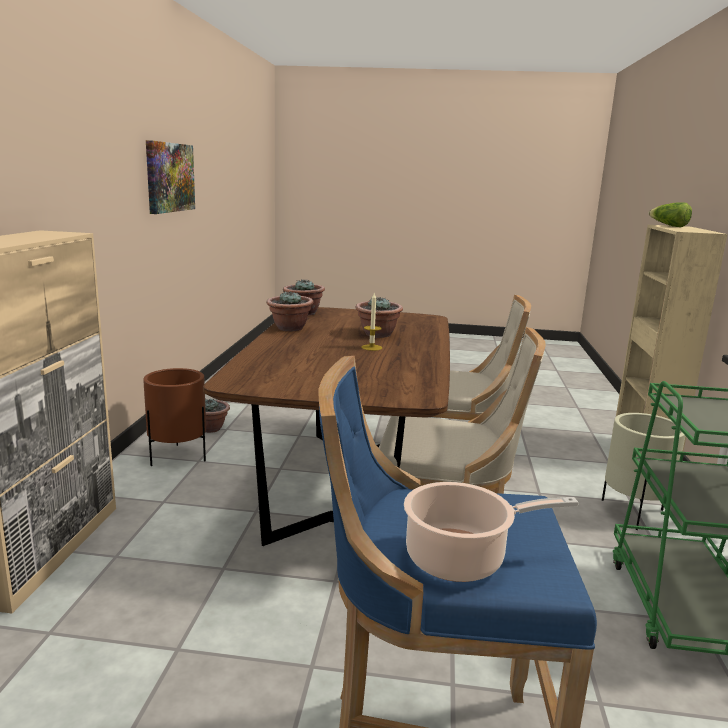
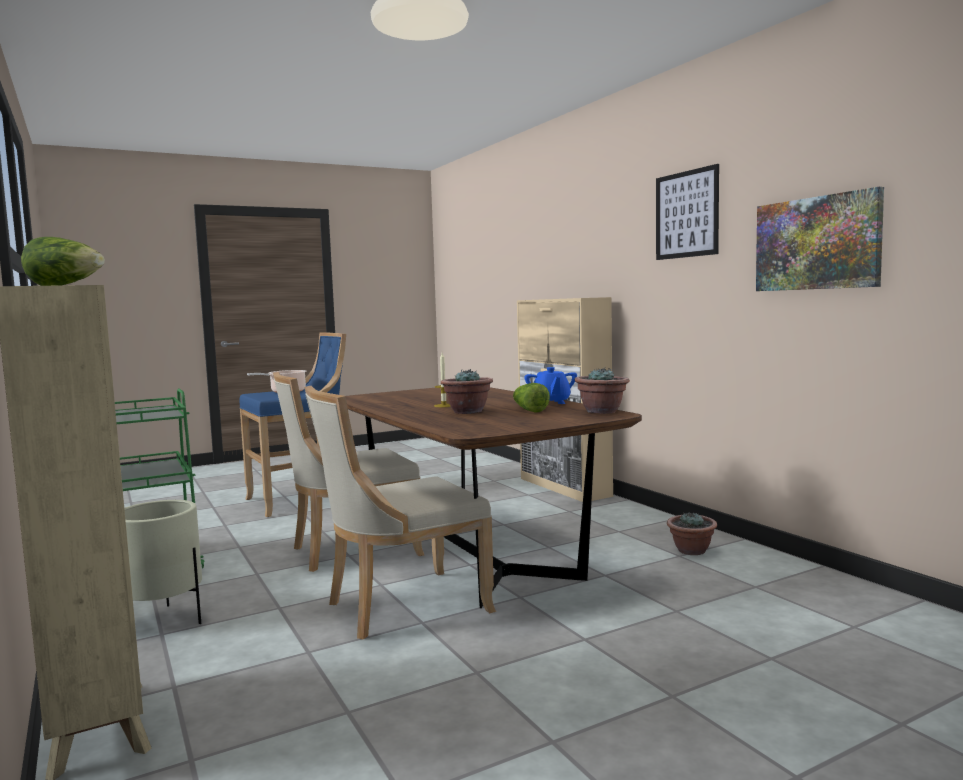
camera: 145 degrees right, 10 degrees down
(98, 129) = (686, 214): none -> picture
(178, 457) = (639, 528): brown planter -> none
(289, 328) = (551, 402): potted plant -> blue teapot
(336, 325) = (529, 410): none -> lettuce

